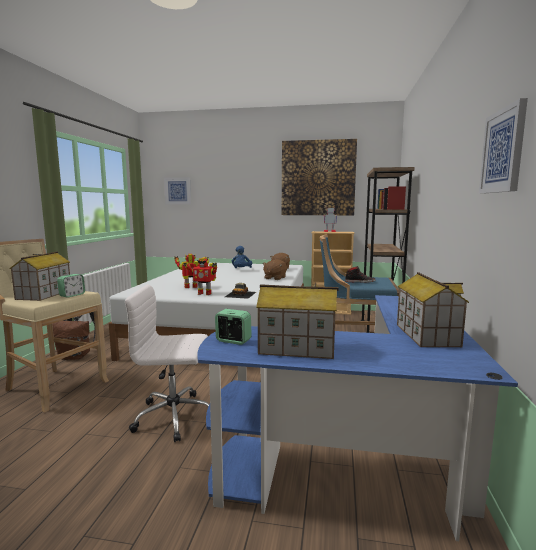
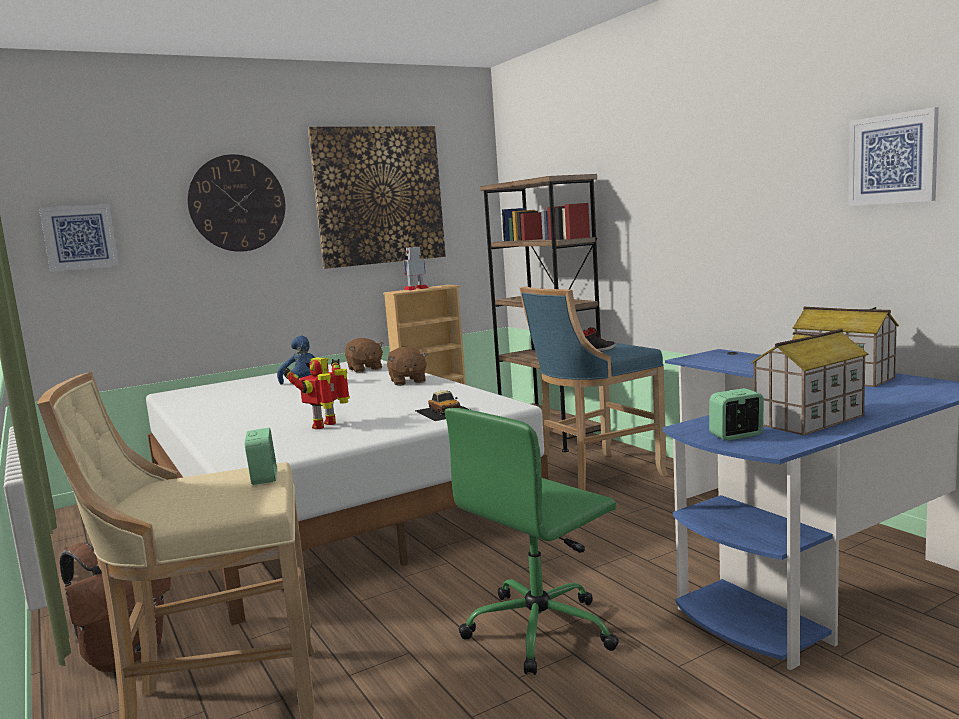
camera: 40 degrees left, 0 degrees up
(44, 294) = (196, 495): toy house -> none
(175, 416) = (541, 629): white office chair -> green office chair
(204, 293) = (386, 426): toy robot -> none
(243, 179) = (237, 203): none -> wall clock

